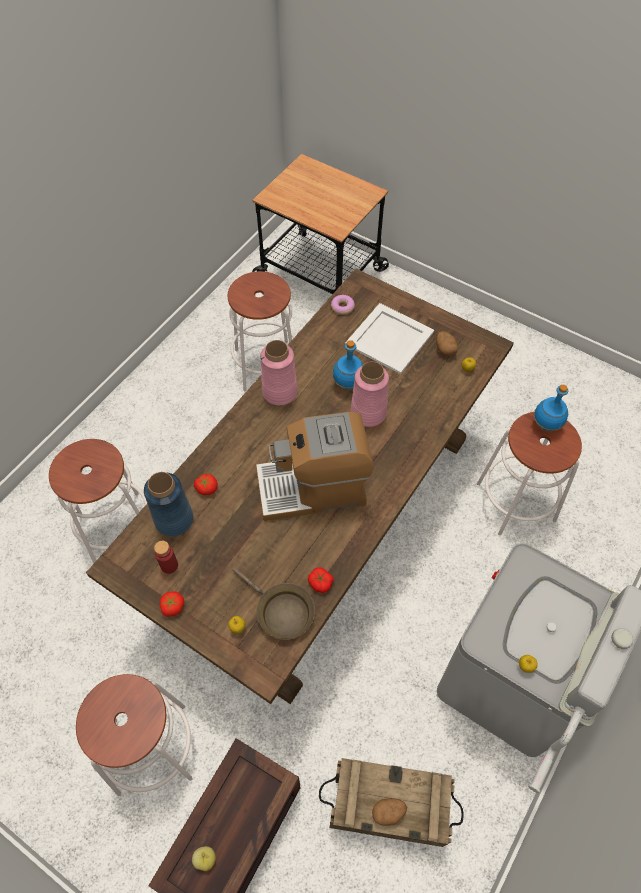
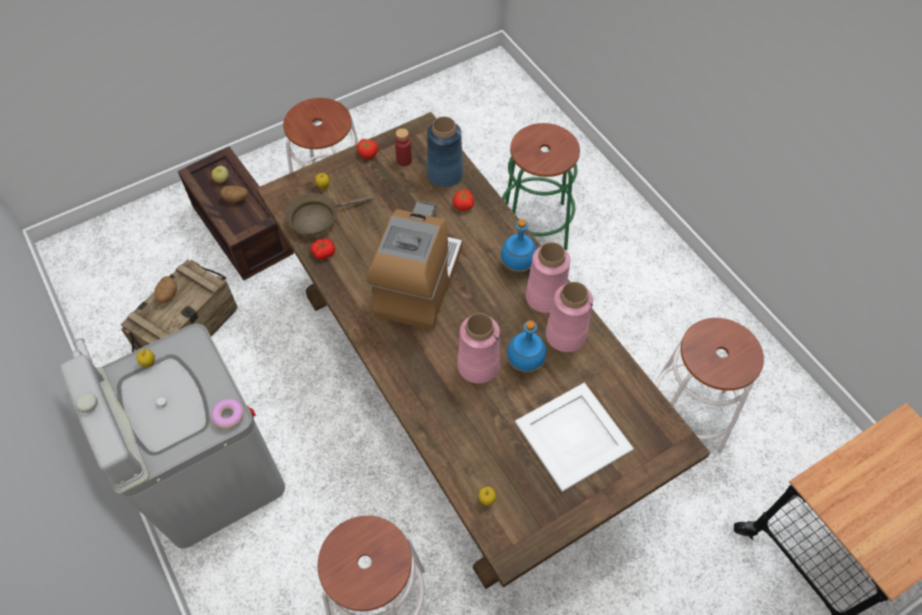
camera: 115 degrees right, 0 degrees up
(117, 528) = (535, 225): white stool -> green stool
(308, 368) = (565, 335): none -> pink vase
(342, 307) = (645, 407): donut -> donut (229, 415)
(445, 349) = (529, 491): potato -> potato (236, 199)
(546, 425) = (382, 576): blue bottle -> blue bottle (517, 266)

